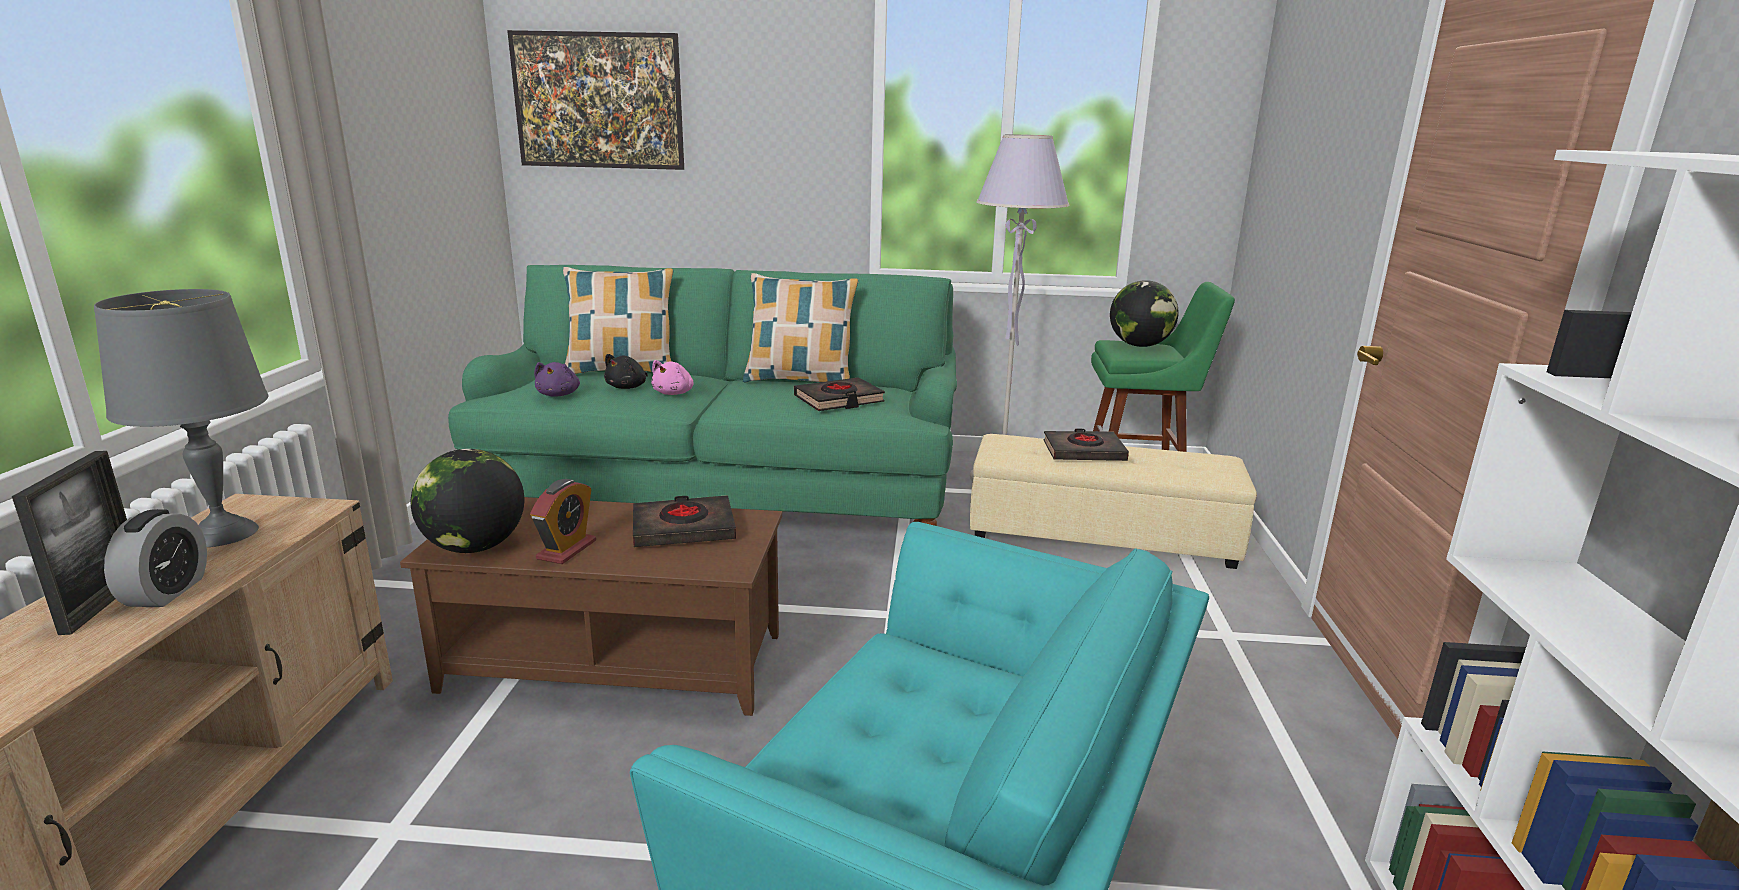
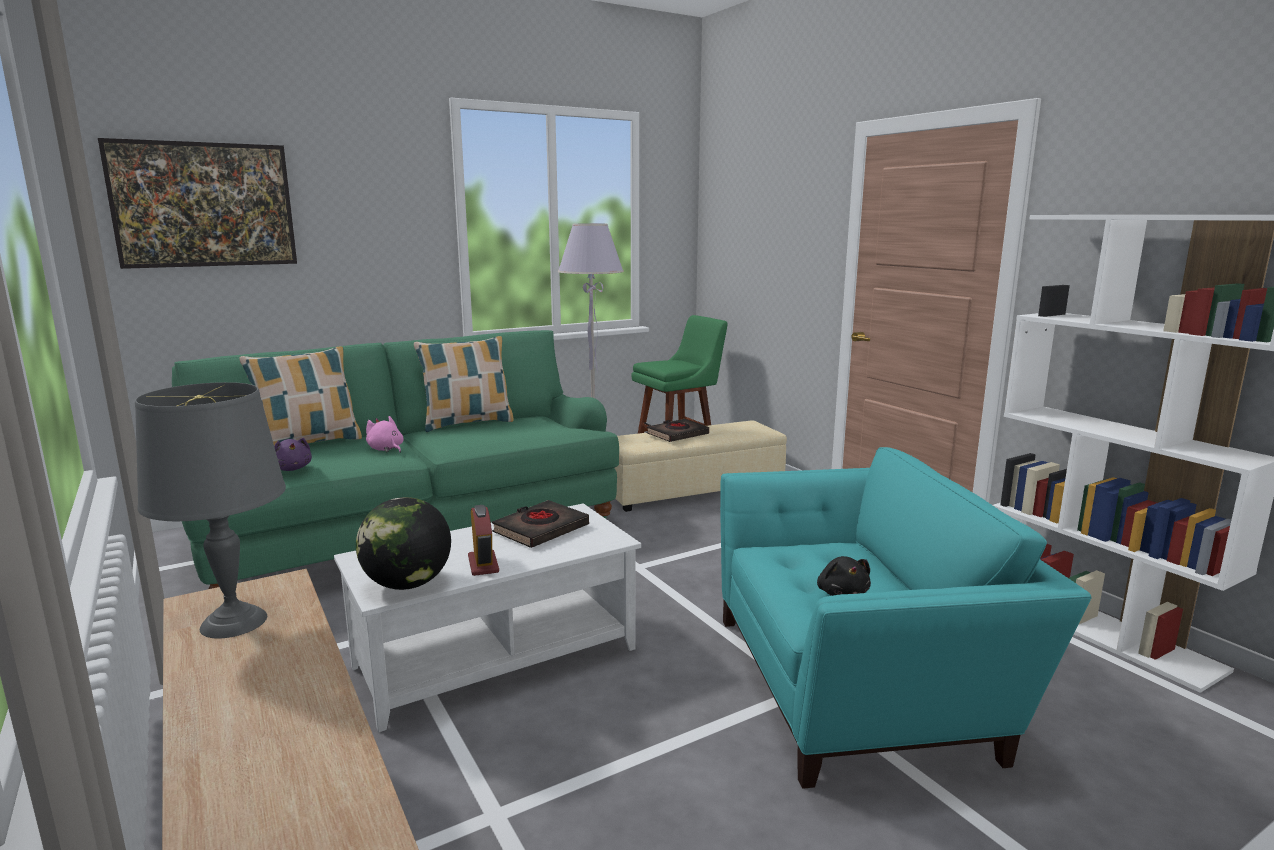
camera: 35 degrees left, 5 degrees down
(103, 604) = (247, 693): picture frame -> none
(167, 592) = (290, 666): alarm clock -> none
(616, 661) = (495, 656): brown coffee table -> white coffee table
(628, 387) = (341, 452): black plush toy -> black plush toy (842, 593)
(674, 393) = (386, 449): pink plush toy -> pink plush toy turned 150 degrees clockwise
(839, 400) = (523, 428): black book -> none
(1139, 345) = (667, 362): globe -> none

